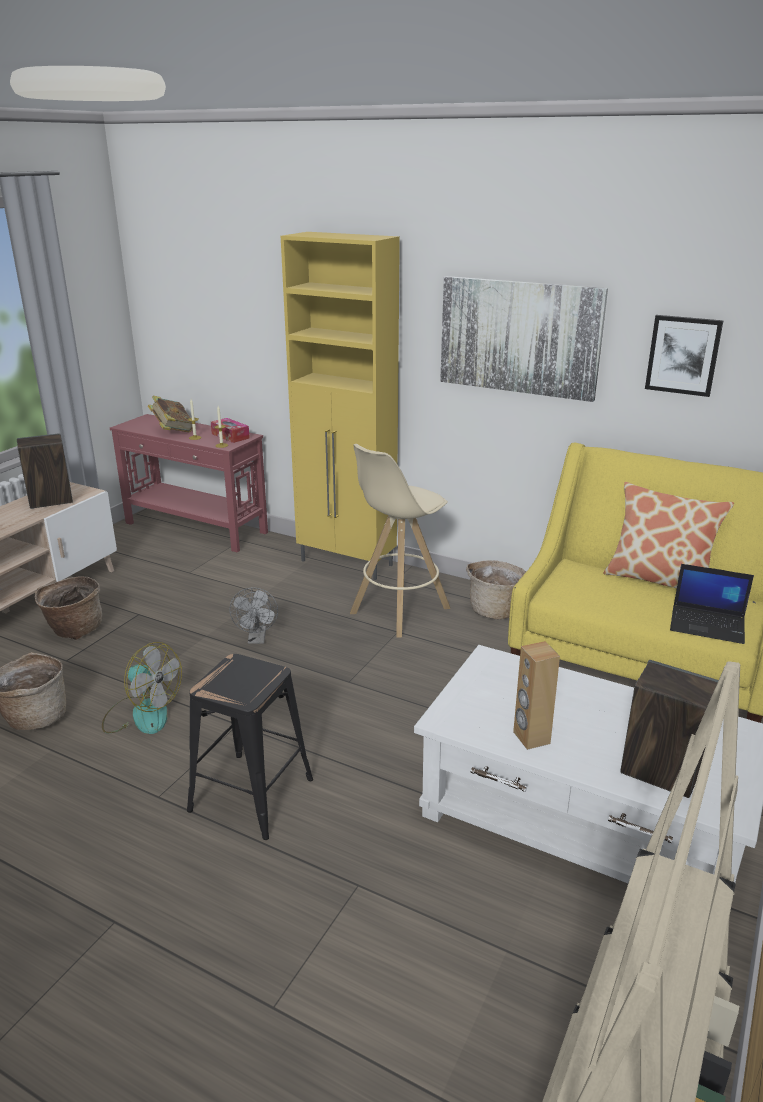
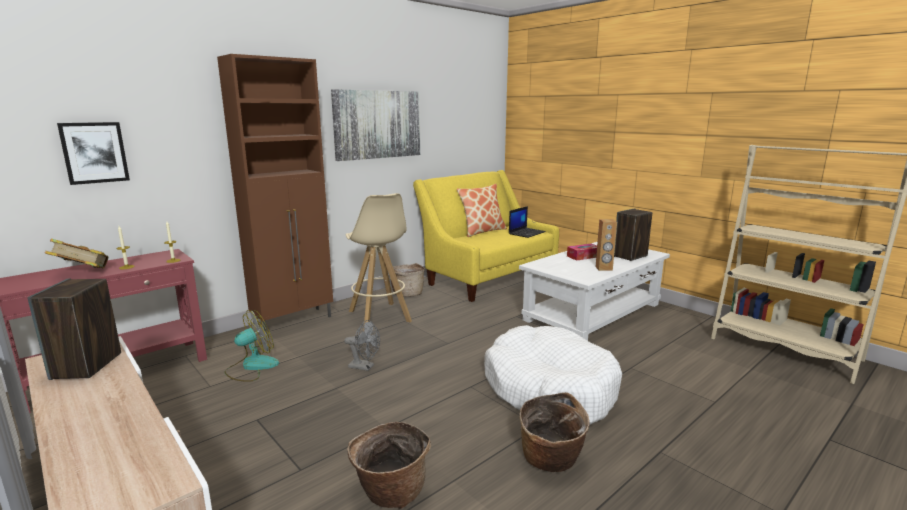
camera: 70 degrees left, 10 degrees down
(74, 629) = (240, 463): basket -> basket (551, 460)
(142, 714) = (430, 427): fan -> fan (252, 367)
(230, 436) = (155, 257): tissue box -> tissue box (583, 256)
(252, 795) = (549, 389): black stool -> white dog bed
(347, 563) = (294, 321): yellow cabinet -> brown cabinet
(683, 355) = (450, 123): picture -> picture (94, 152)

